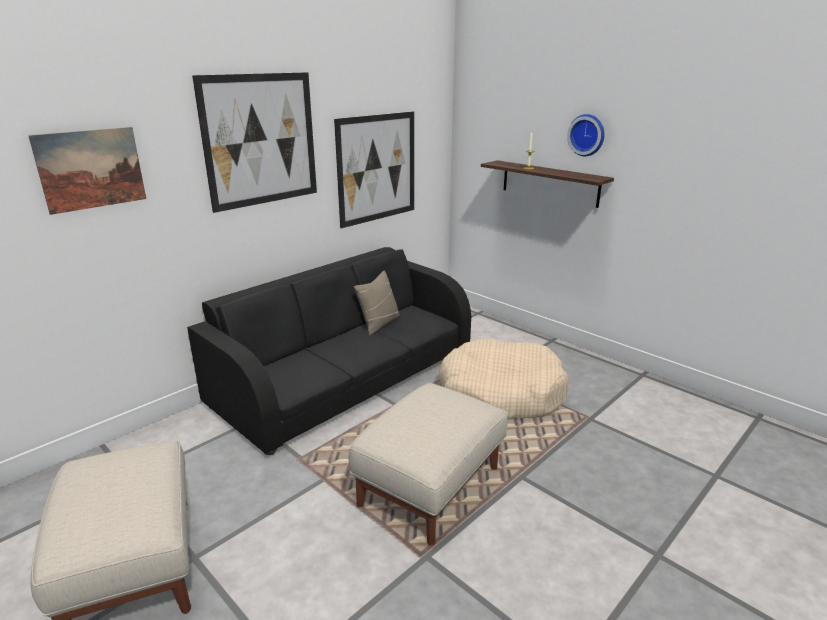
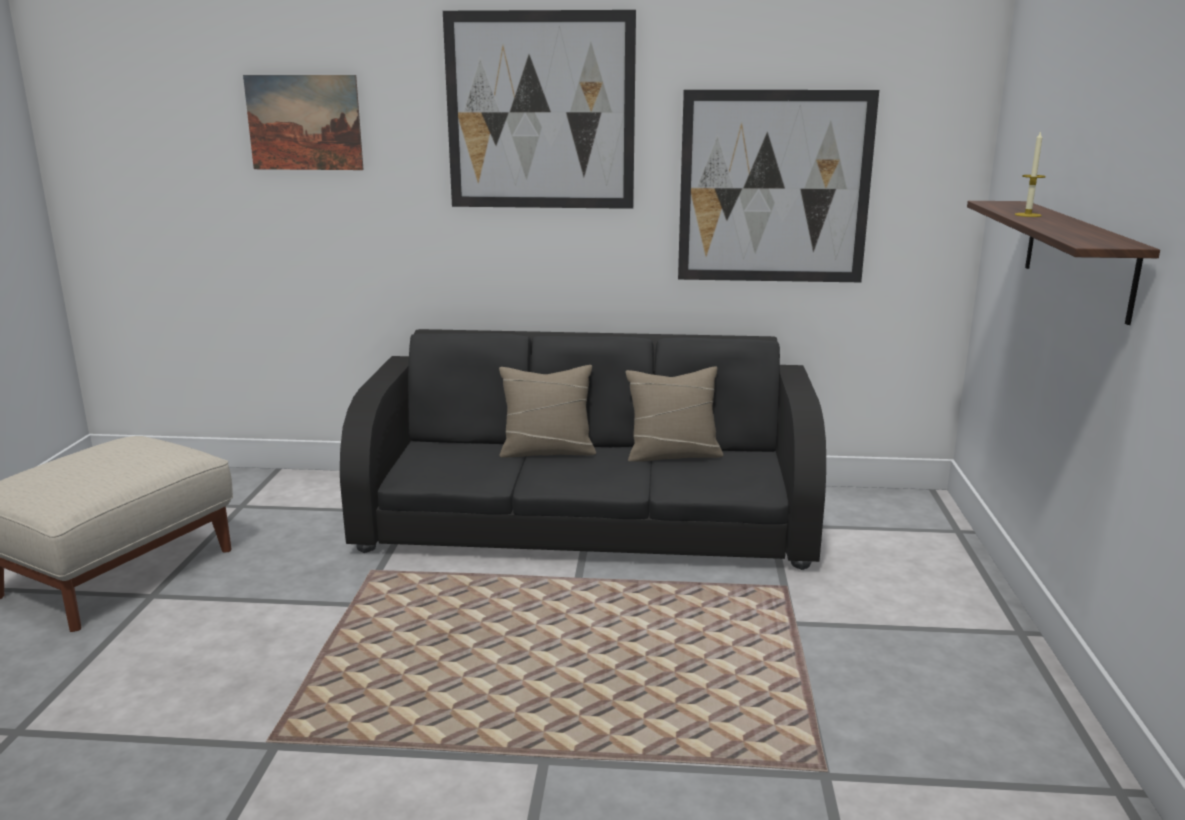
camera: 50 degrees right, 5 degrees down
(322, 348) = (547, 451): none -> beige pillow
(429, 486) = (423, 685): beige ottoman -> none
(501, 393) = (749, 650): beige dog bed -> none
(587, 135) = (1138, 140): wall clock -> none

